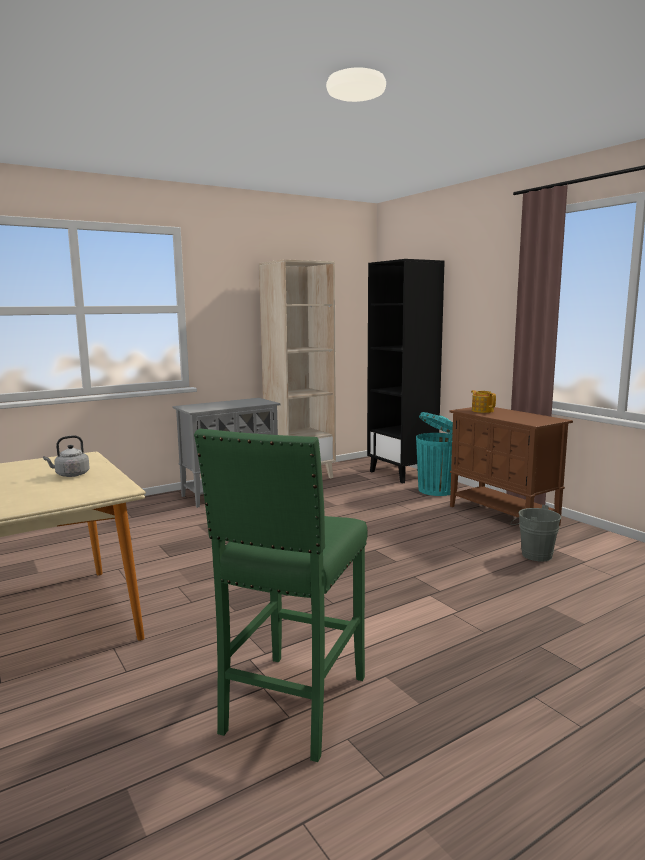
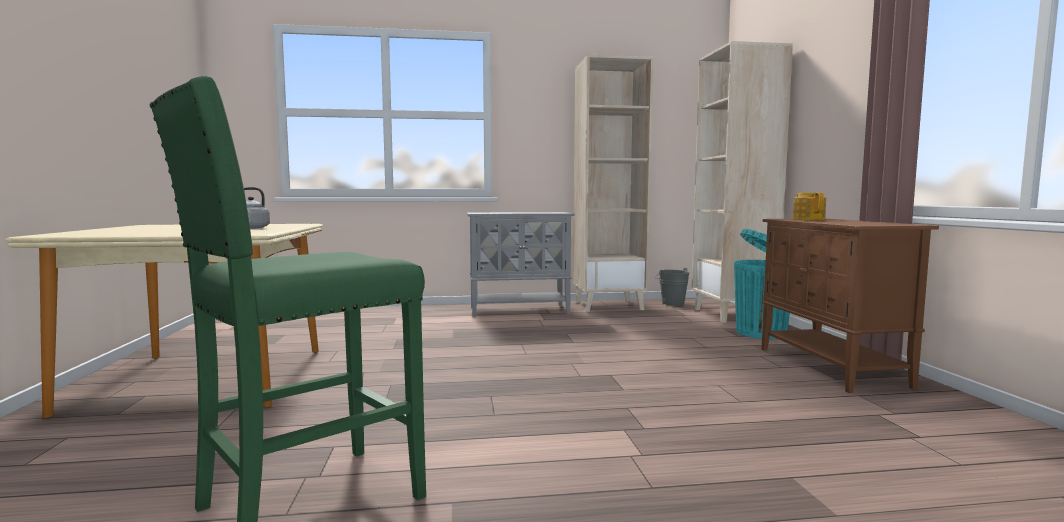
camera: 25 degrees right, 5 degrees down
(402, 474) = (733, 315): black bookcase -> beige bookcase
(533, 554) = (834, 414): grey bucket -> grey bucket (671, 303)

